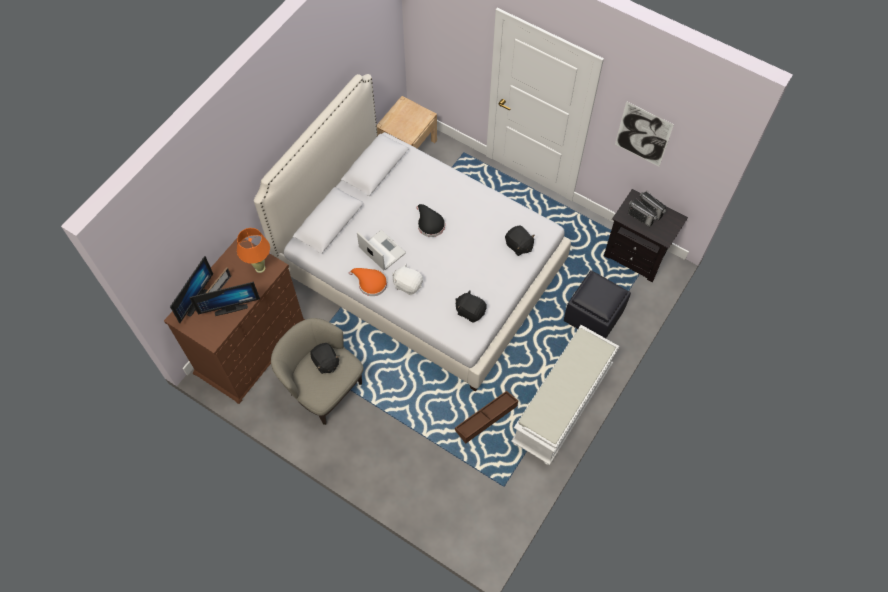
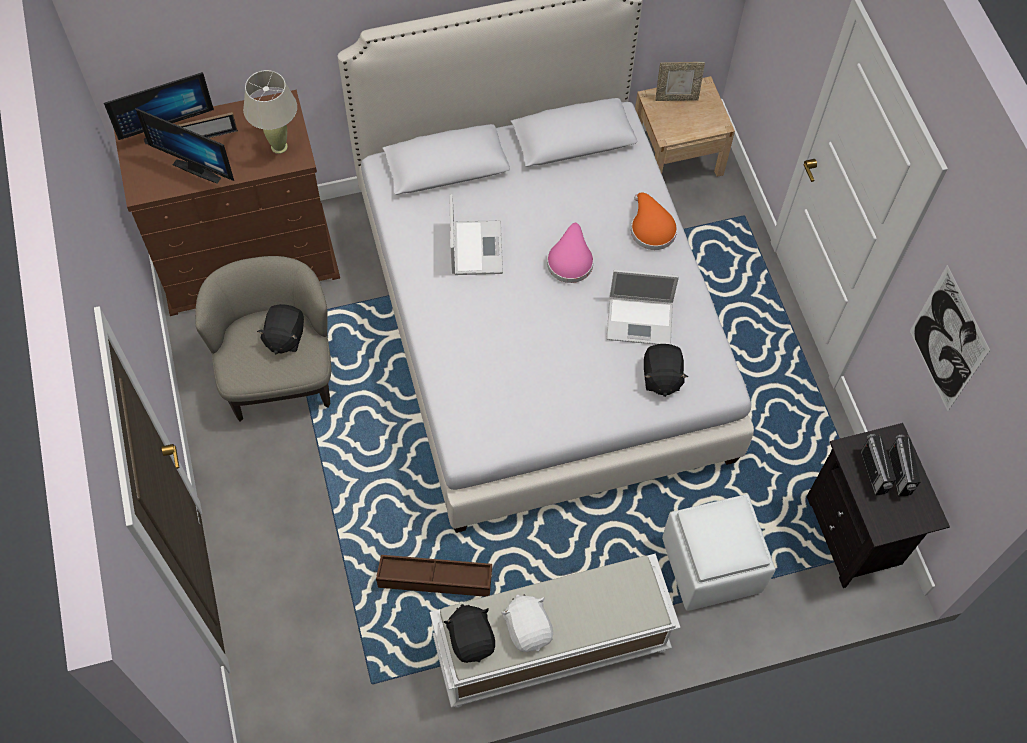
camera: 40 degrees right, 0 degrees up
(260, 268) = (279, 147): orange table lamp -> beige table lamp
(370, 283) = (420, 277): orange hat -> orange hat (651, 228)
(396, 116) = (676, 97): none -> picture frame
(408, 284) = (465, 315): white plush toy -> white plush toy (528, 629)
(429, 224) = (570, 260): black hat -> pink hat
(470, 311) = (509, 412): black plush toy -> black plush toy (471, 639)
(486, 227) = (641, 320): none -> laptop
(592, 316) = (710, 564): black ottoman -> white ottoman

